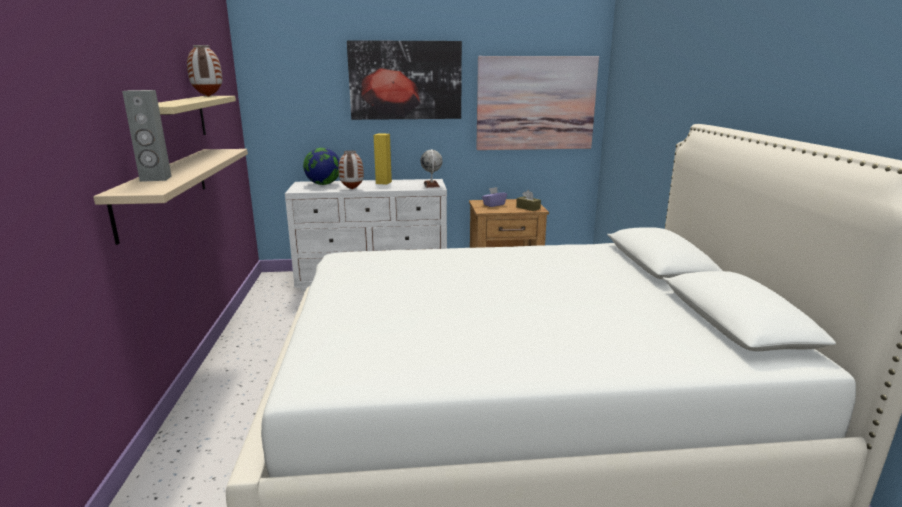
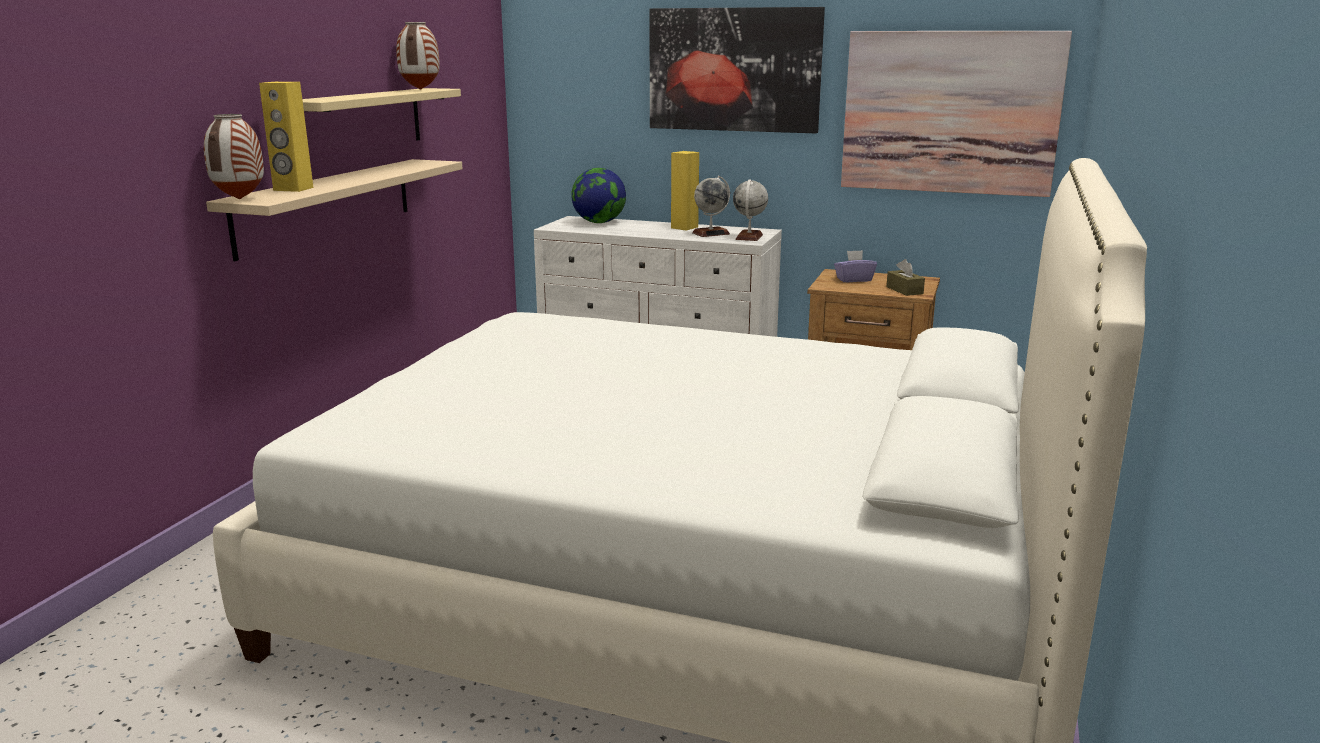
camera: 25 degrees right, 0 degrees up
(155, 179) = (293, 189): grey speaker -> yellow speaker
(352, 189) = (627, 232): vase -> vase (239, 199)
(405, 185) = (711, 233): none -> globe

